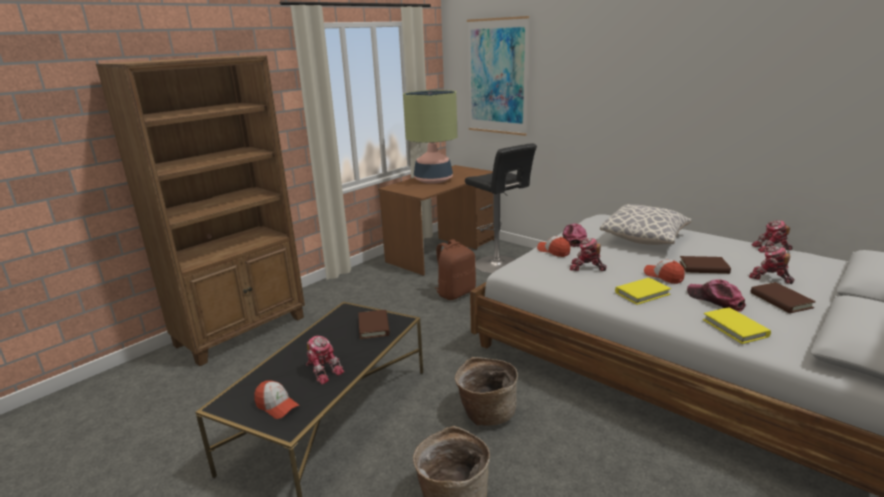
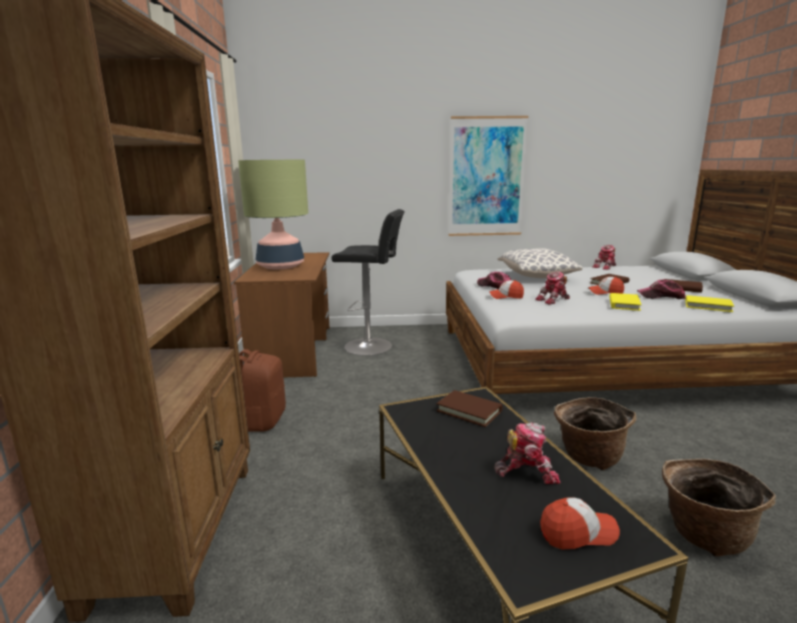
camera: 45 degrees left, 5 degrees down
(455, 293) = (377, 379): brown backpack -> brown backpack (262, 420)
(497, 77) = (318, 149): picture -> picture (486, 177)
(769, 278) = (646, 280): toy robot -> none

